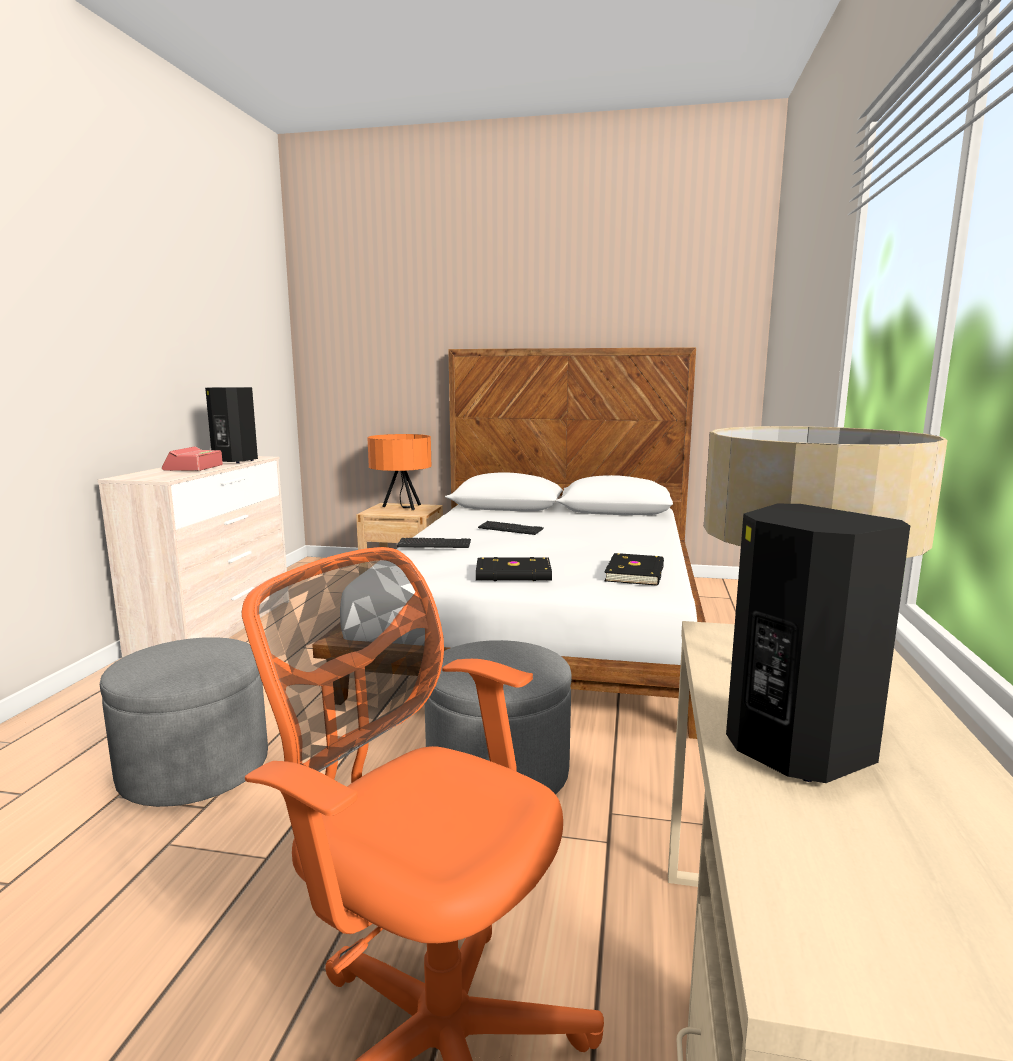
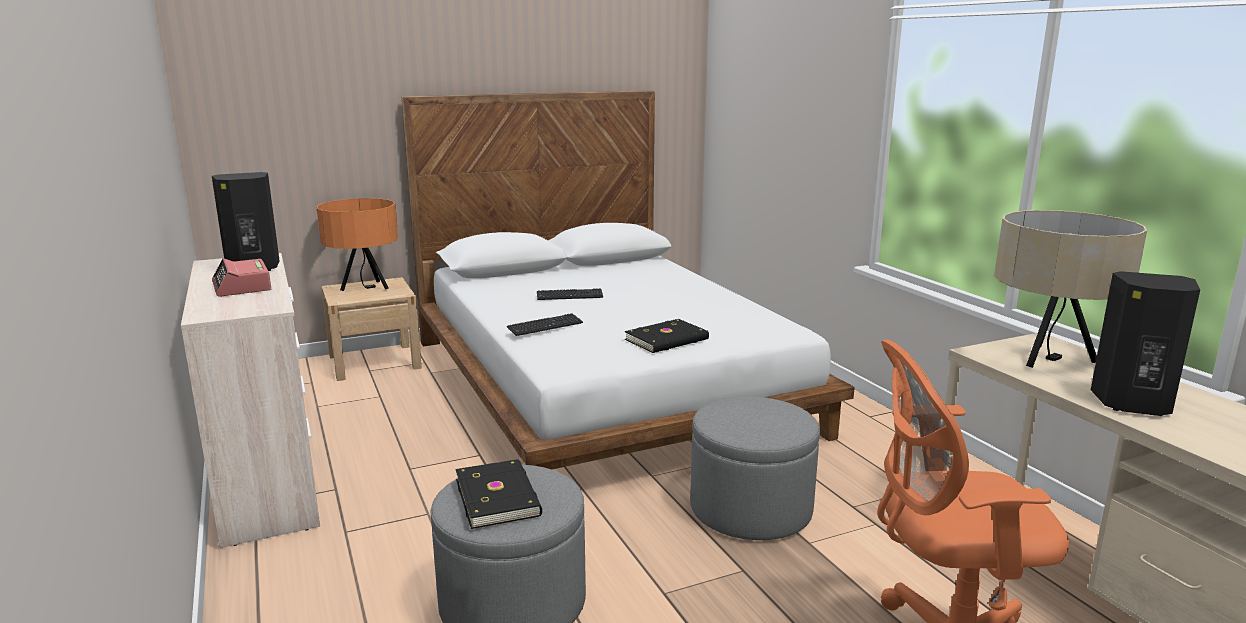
camera: 35 degrees left, 5 degrees up
(636, 573) = (749, 318): black book -> black book (499, 497)

